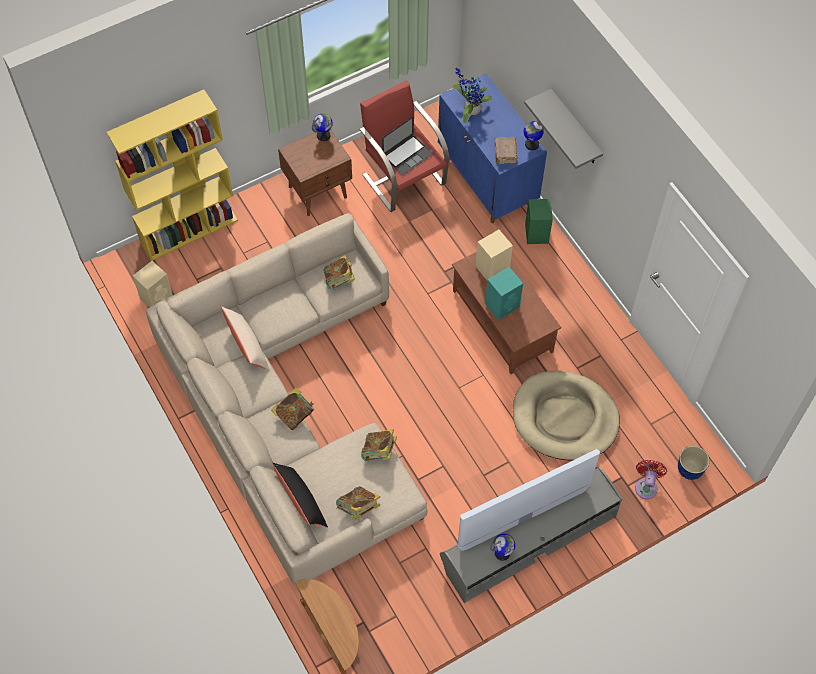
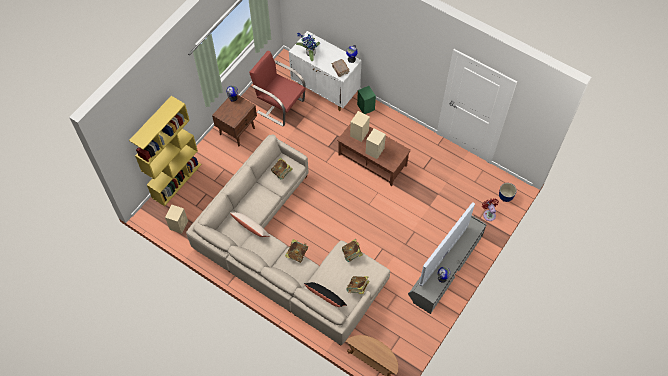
camera: 25 degrees left, 0 degrees up
(407, 155) = (282, 91): laptop -> none
(487, 182) = (325, 90): blue cabinet -> white cabinet
(503, 305) = (375, 150): turquoise speaker -> beige speaker
(564, 418) = (430, 197): beige dog bed -> none
(575, 129) = (379, 41): grey shelf -> none

